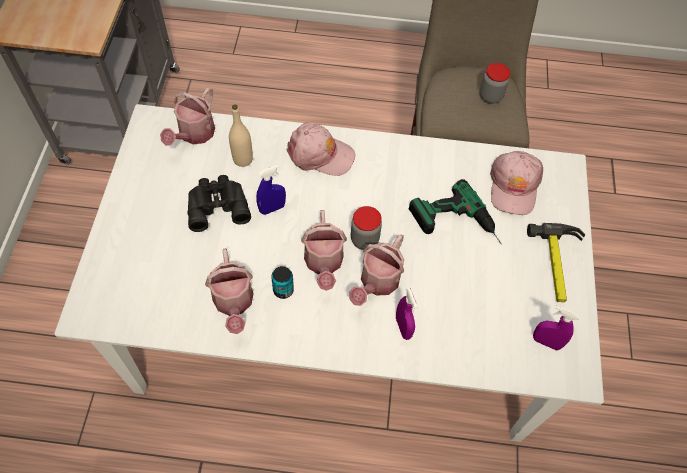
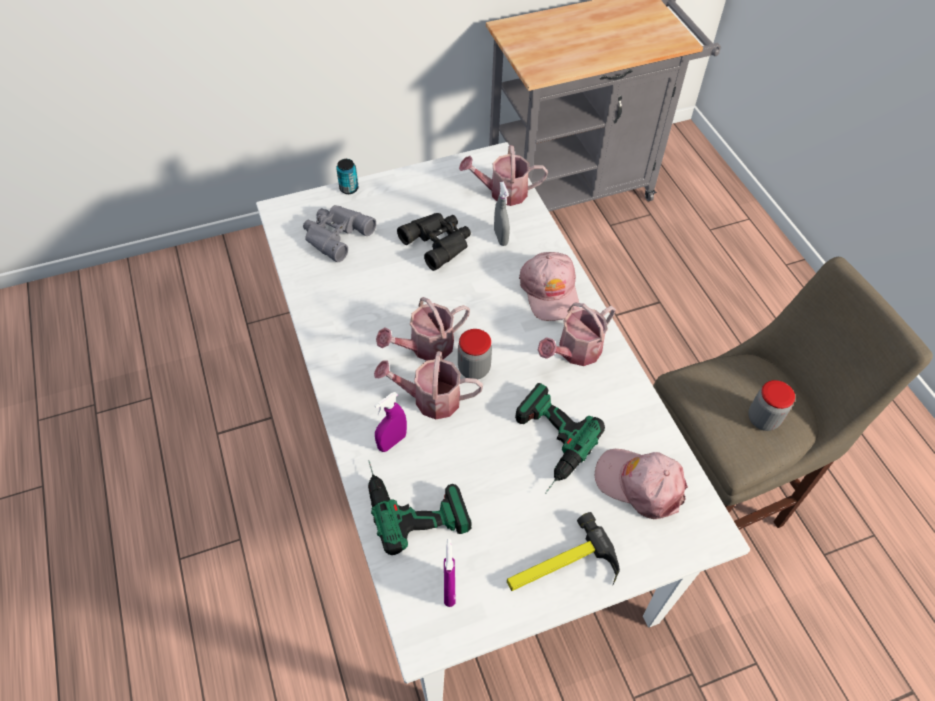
camera: 65 degrees right, 5 degrees down
(151, 281) = (335, 235): none -> grey binoculars
(234, 303) = (345, 299): watering can -> watering can (575, 352)
(243, 159) = (500, 237): beige bottle -> grey spray bottle
(272, 208) = (461, 282): blue spray bottle -> none
(283, 290) = (379, 328): can -> can (349, 188)
(462, 334) = (413, 499): none -> power drill
(514, 186) = (640, 484): pink cap -> pink cap turned 45 degrees clockwise

